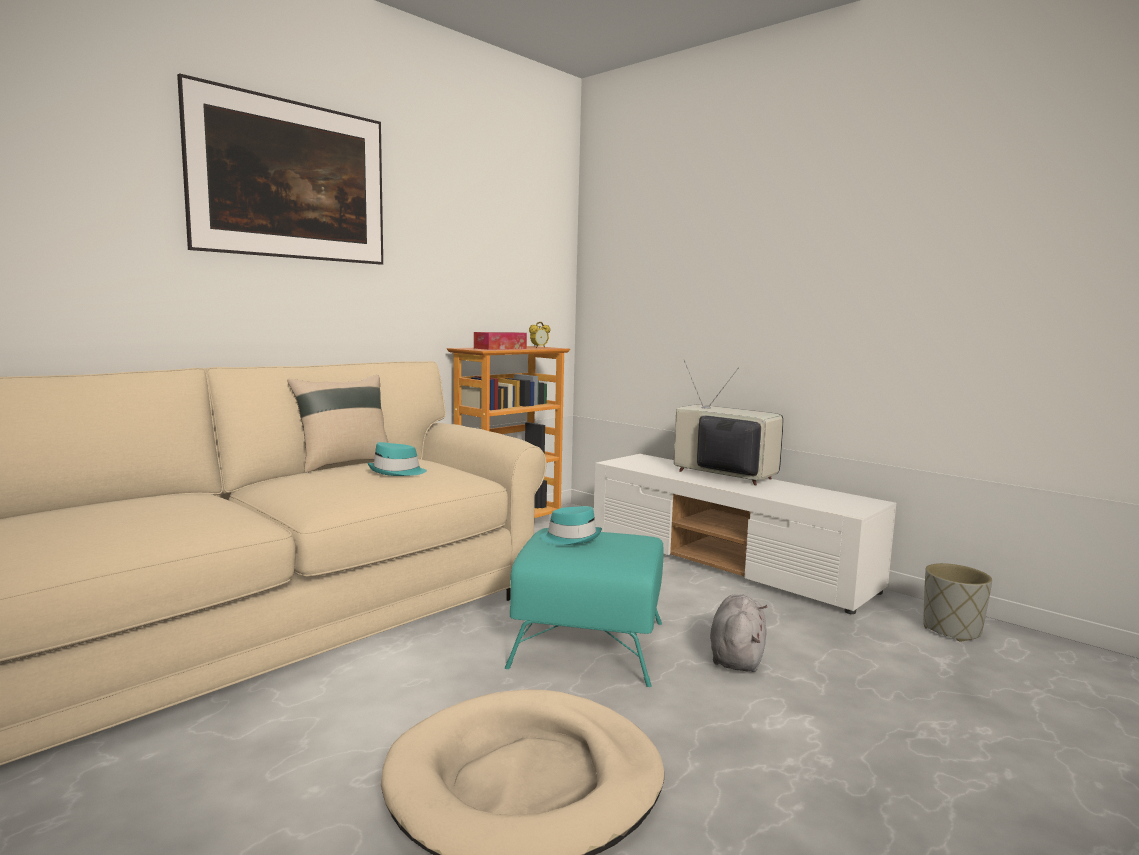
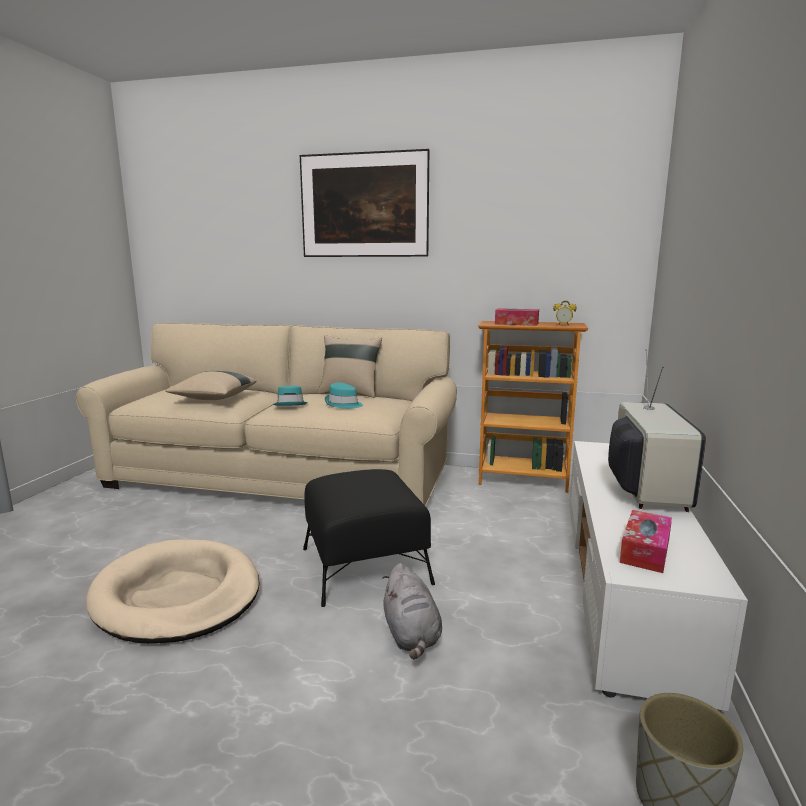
camera: 60 degrees right, 5 degrees up
(171, 514) = (213, 399): none -> beige pillow
(571, 538) = (360, 479): turquoise hat -> turquoise hat (290, 404)
(587, 643) = (365, 565): turquoise ottoman -> black ottoman
(736, 656) = (411, 635): grey plush toy -> grey plush toy turned 90 degrees clockwise
(822, 501) = (645, 550): none -> tissue box

